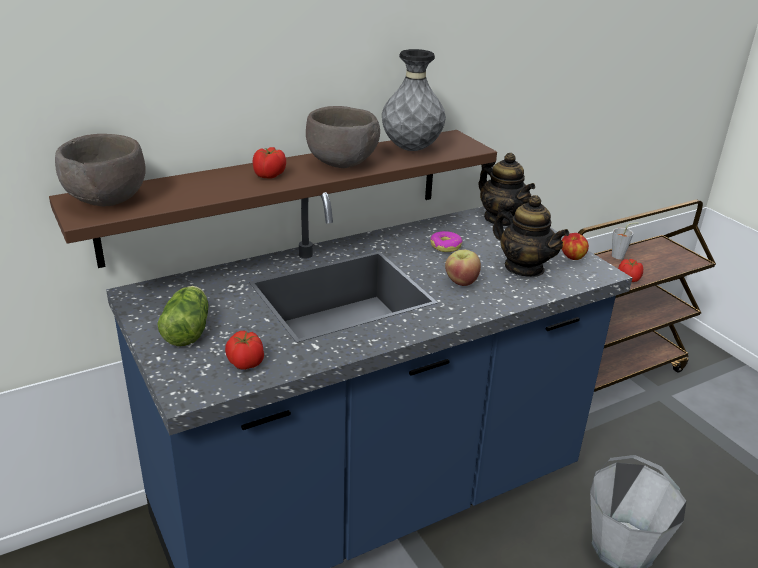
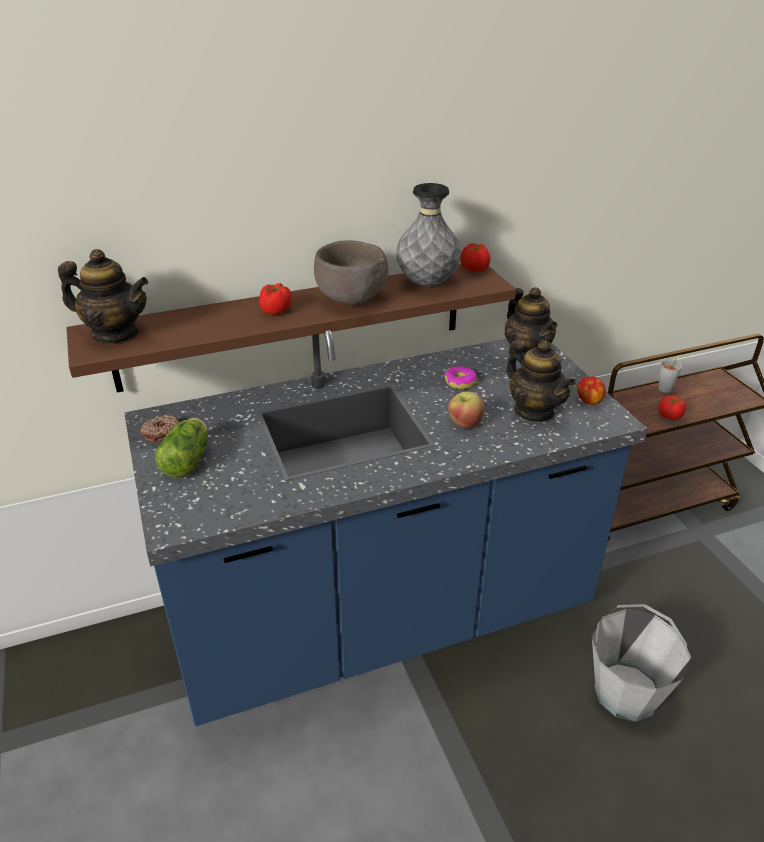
camera: 10 degrees right, 5 degrees up
(106, 200) = (115, 334): brown bowl -> teapot
(153, 306) = (161, 432): none -> donut
(245, 363) = (231, 500): tomato -> tomato (474, 269)

